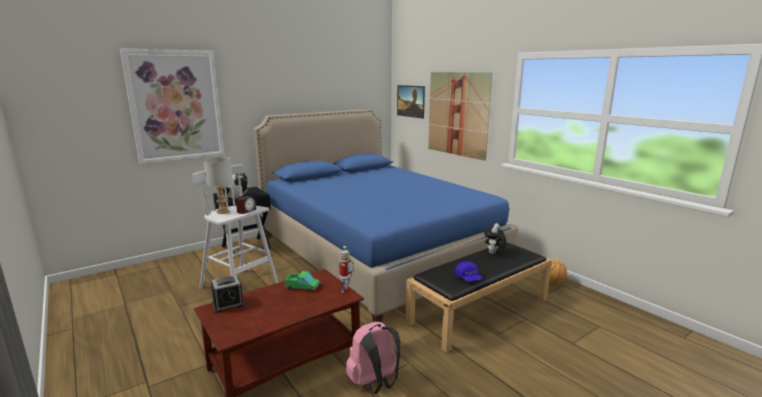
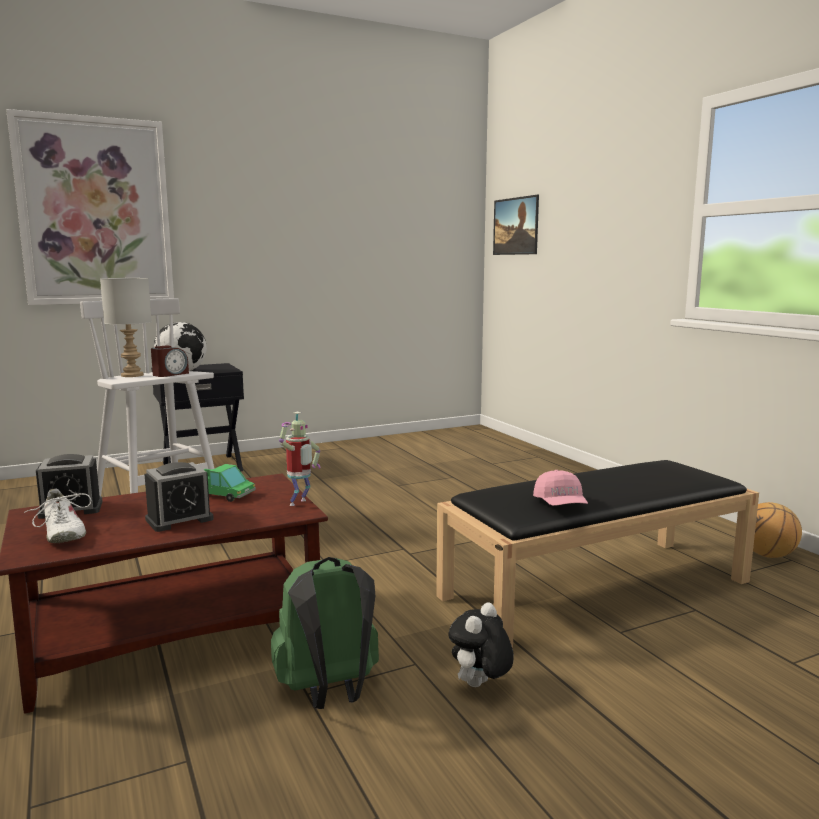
camera: 10 degrees right, 5 degrees down
(235, 322) = (62, 533): none -> white shoe
(290, 307) = (179, 519): none -> alarm clock
(374, 384) = (329, 692): pink backpack -> green backpack
(376, 252) = (426, 485): blue bed -> none
(457, 114) = (593, 236): picture -> none
(468, 278) = (560, 505): blue cap -> pink cap
(493, 253) = (632, 472): plush toy -> plush toy (480, 686)

